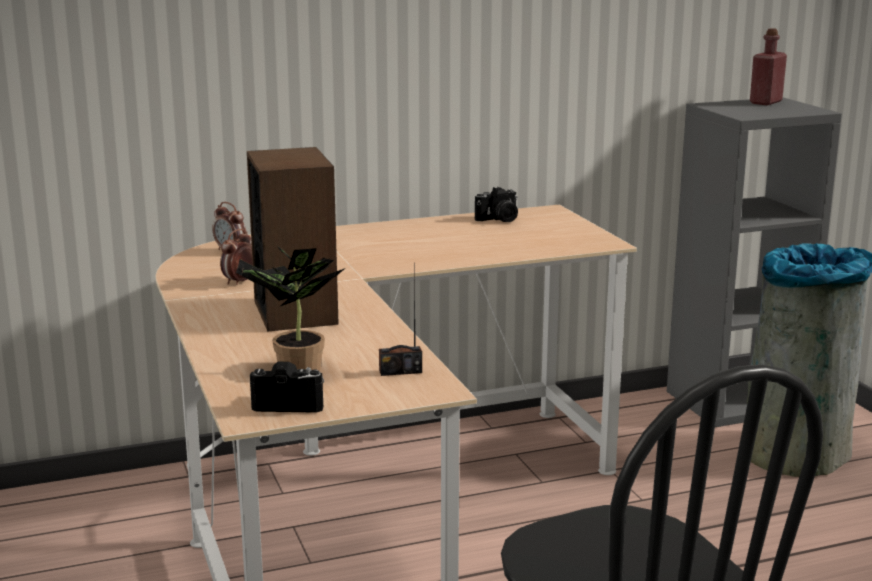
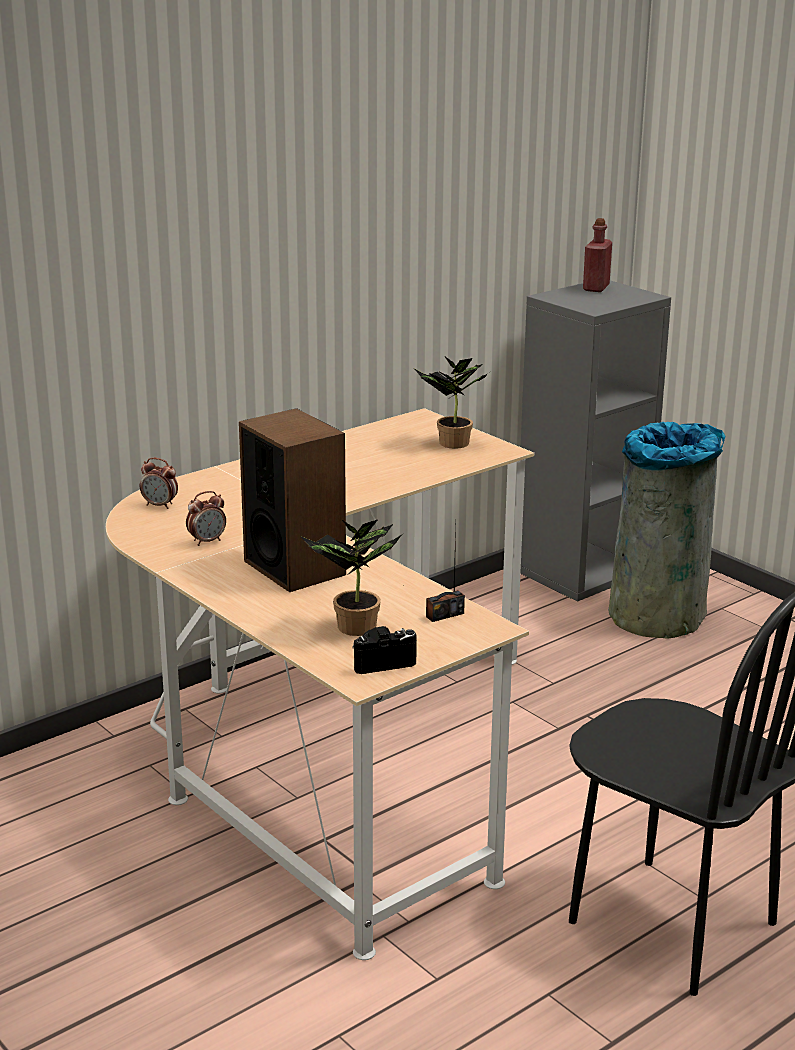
camera: 20 degrees left, 5 degrees up
(239, 282) = (207, 541): alarm clock -> alarm clock turned 135 degrees counterclockwise
(499, 220) = (384, 434): camera -> none
(556, 233) = (450, 444): none -> potted plant

